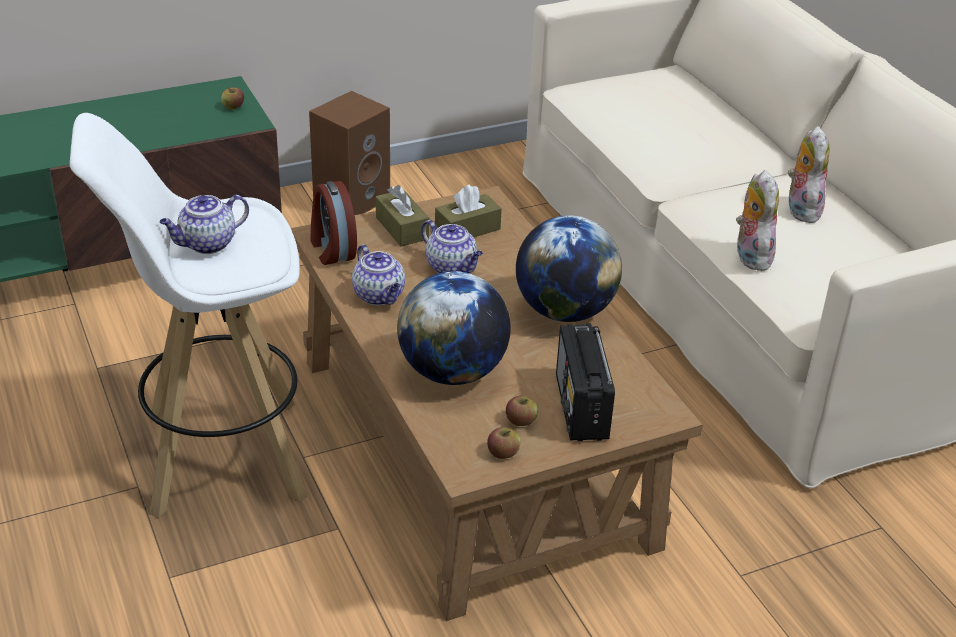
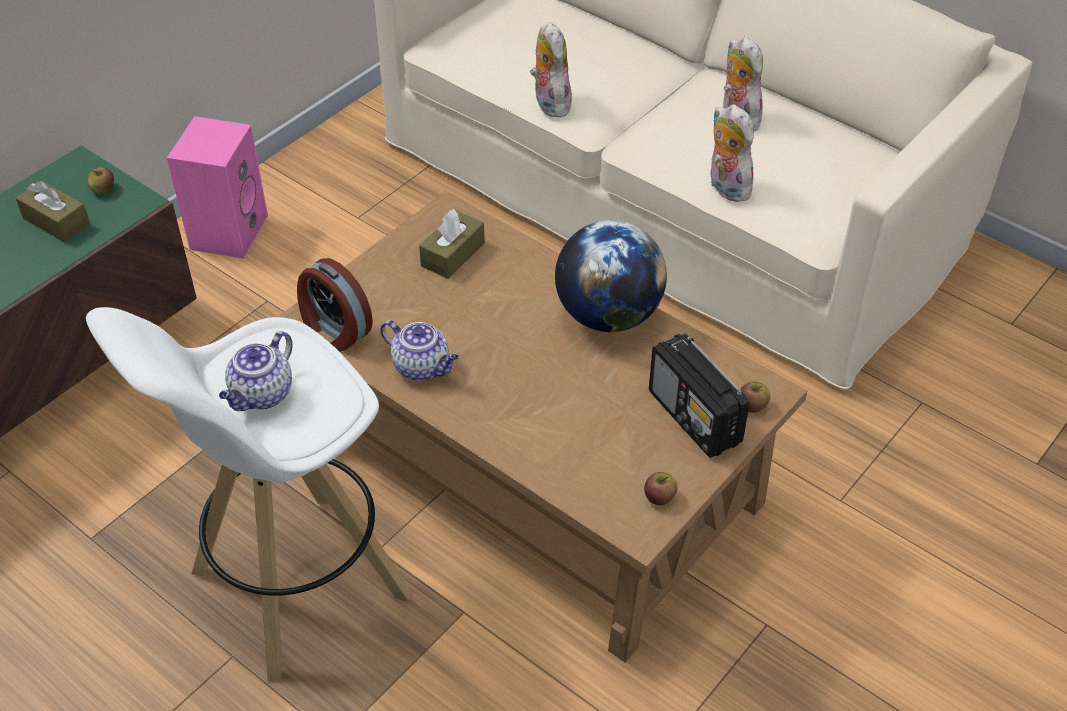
camera: 25 degrees left, 10 degrees up
(352, 199) = (228, 231): brown speaker -> pink speaker
(402, 228) = (387, 277): brown tissue box -> brown tissue box (56, 221)
(452, 267) = (469, 305): teapot -> none
(452, 372) = (553, 427): globe -> none
(521, 421) = (651, 455): apple -> apple (752, 405)
(638, 153) = (549, 103): none -> plush toy

